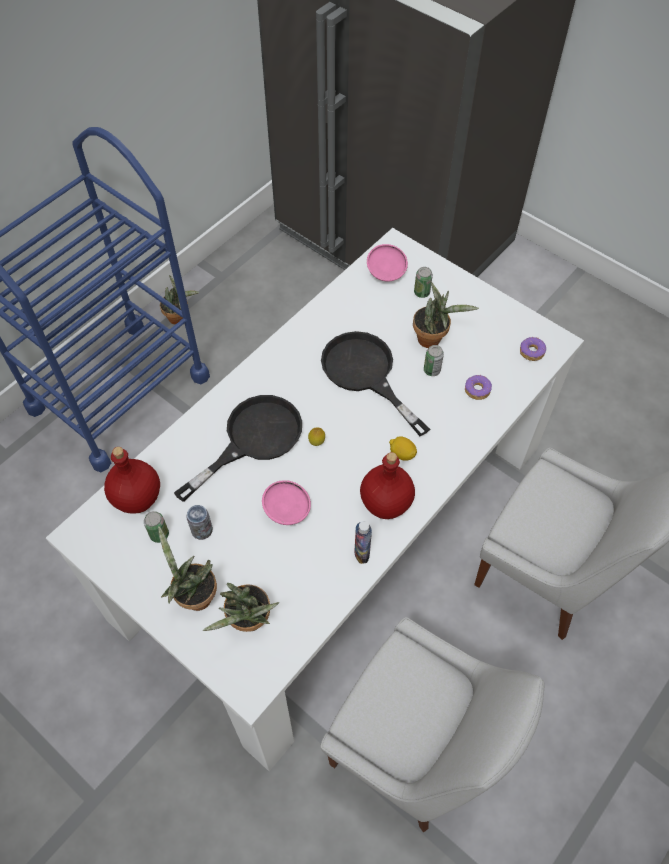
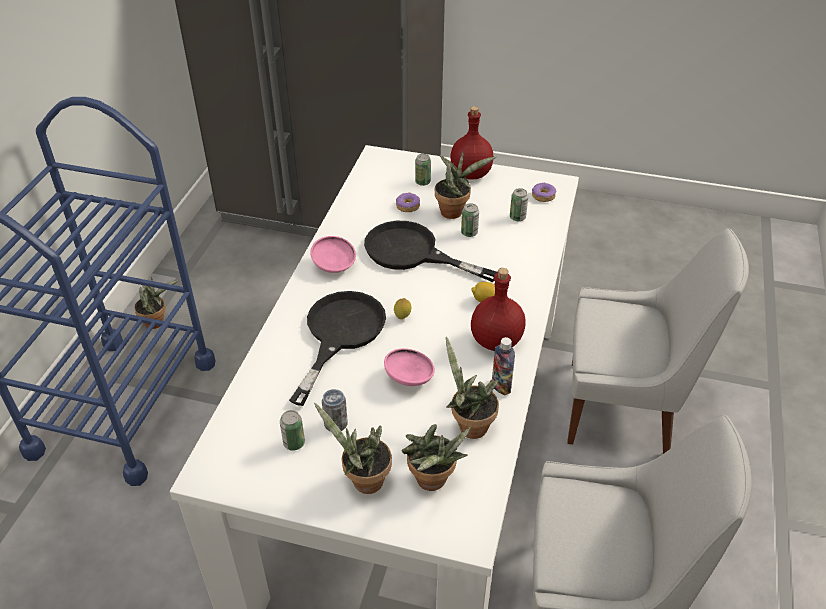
camera: 25 degrees left, 15 degrees down
(138, 497) = (251, 419): red bottle -> red bottle (471, 173)
(310, 581) = (469, 426): none -> potted plant
(386, 273) = (382, 177): pink bowl -> pink bowl (334, 266)
(477, 390) = (517, 235): donut -> donut (407, 206)
(490, 369) = (517, 217): none -> can

